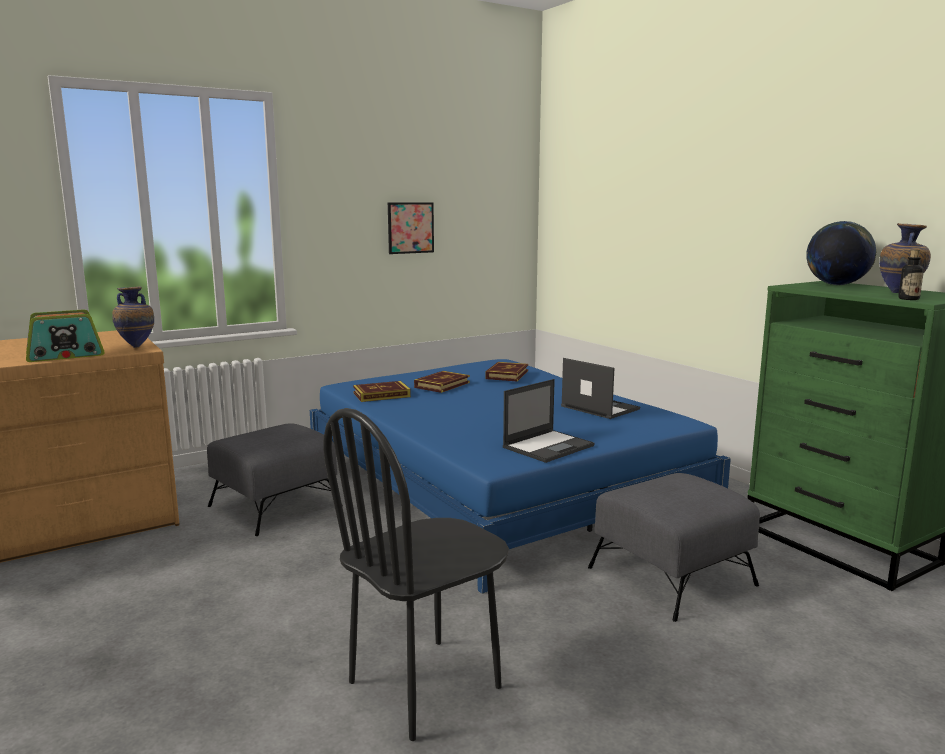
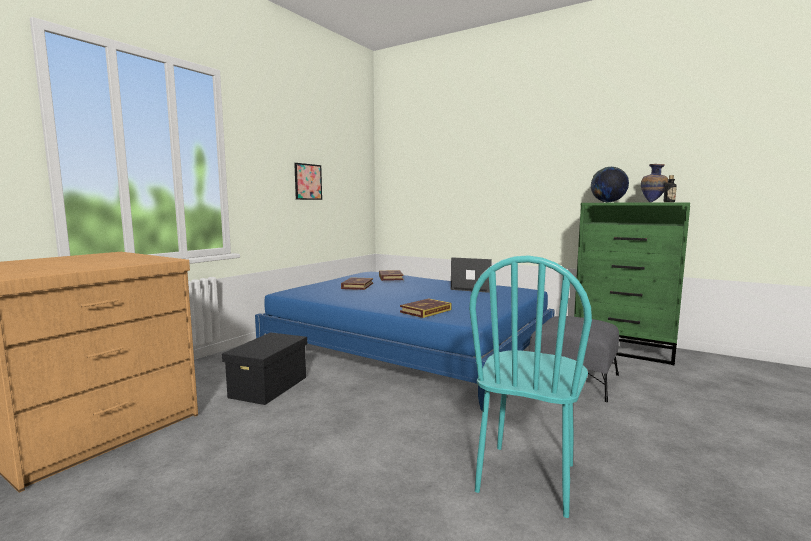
camera: 25 degrees left, 5 degrees down
(66, 355) = (95, 266): radio -> none
(137, 346) = (155, 258): vase -> none
(276, 506) = (269, 386): grey ottoman -> black storage box
(381, 395) = (324, 295): book -> book (426, 311)
(425, 685) = (527, 478): black chair -> turquoise chair
(549, 446) = (484, 308): laptop -> none

